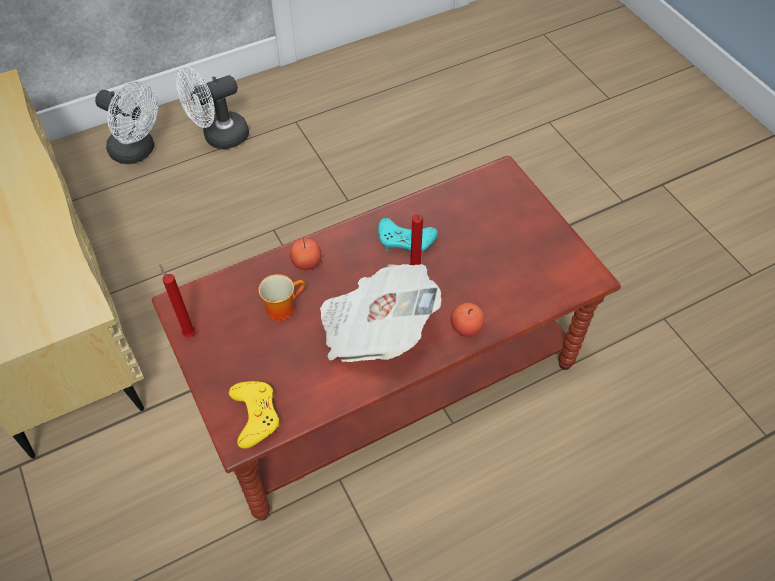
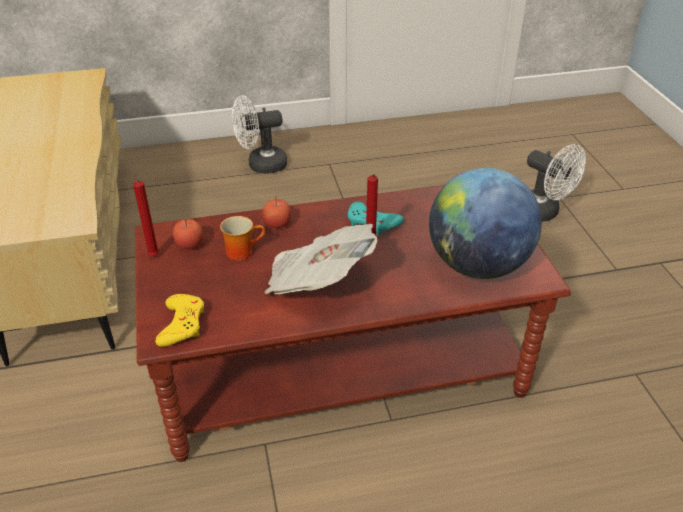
camera: 15 degrees right, 15 degrees down
(138, 151) = (191, 165): white fan -> white fan (543, 213)
(466, 327) = (404, 296): apple -> apple (189, 244)
(526, 273) = (477, 265): none -> globe

